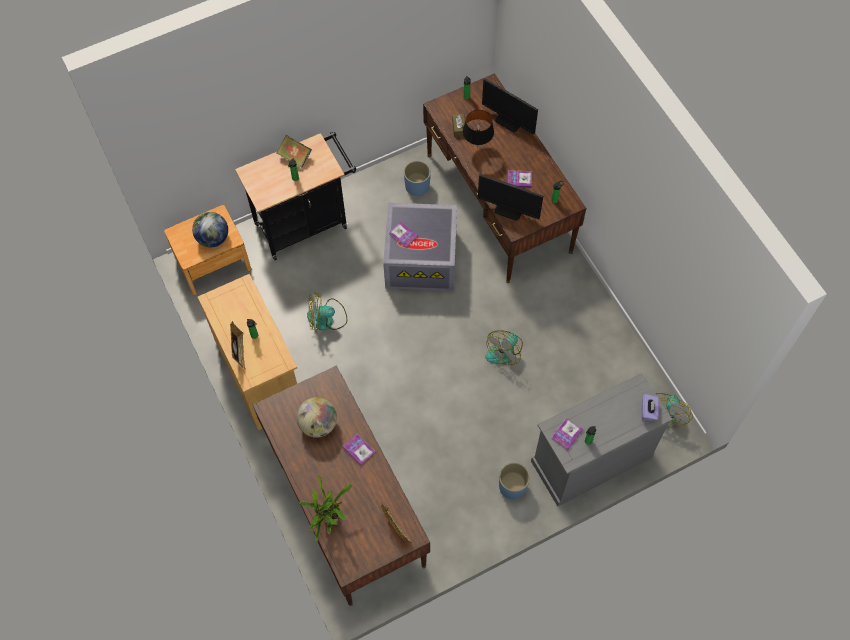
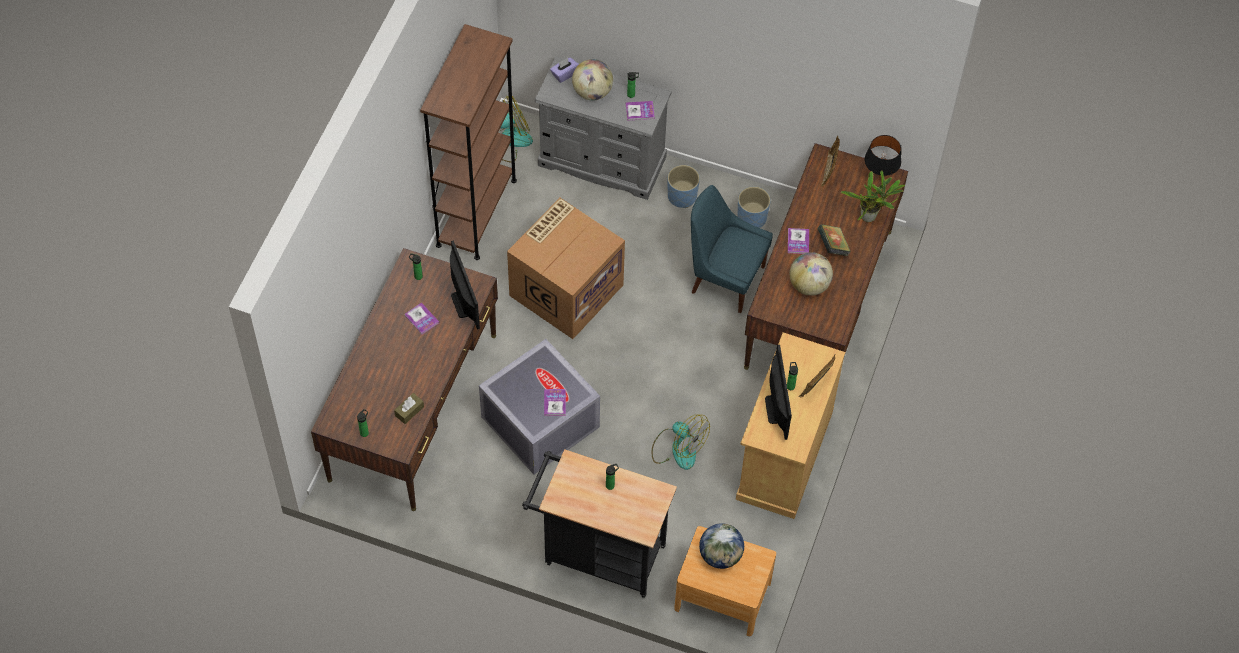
camera: 135 degrees left, 5 degrees down
(295, 157) = (588, 506): book -> book (832, 246)
(417, 186) = (461, 489): blue planter -> blue planter (752, 218)
(419, 455) = (725, 278): none -> blue chair
(477, 148) = (419, 378): black table lamp -> black table lamp (878, 180)
(504, 350) = (566, 288): fan -> cardboard box
(509, 121) = (361, 375): monitor -> monitor (776, 409)
(614, 416) = (592, 92): none -> globe
(617, 344) = (476, 212): none -> brown bookcase

